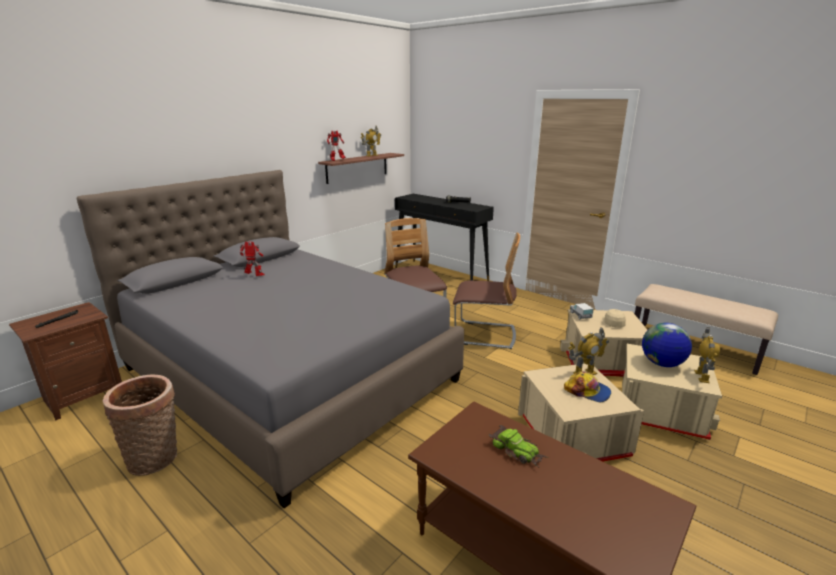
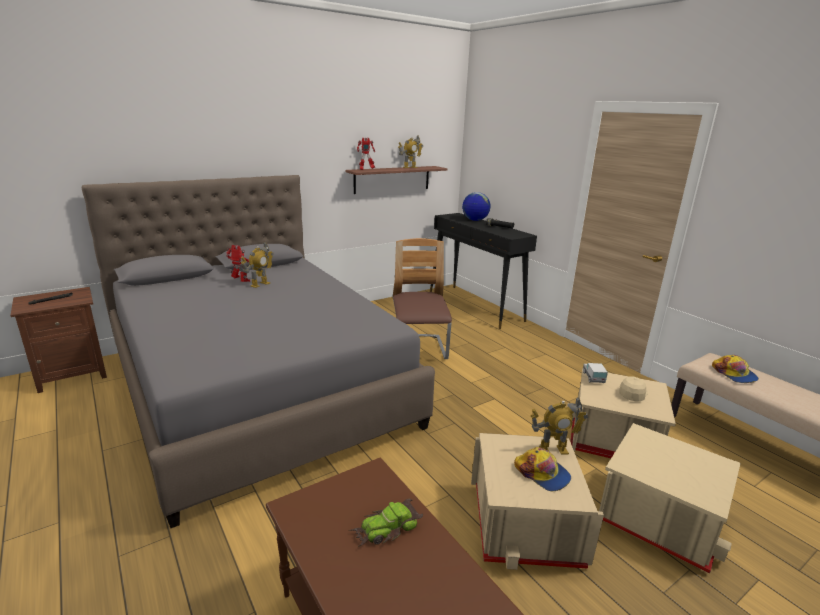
camera: 15 degrees right, 0 degrees up
(156, 458) = (92, 448): basket -> none
(484, 335) = (486, 381): chair -> none
(517, 450) = (387, 528): toy car -> toy car turned 90 degrees clockwise
(661, 364) = (664, 458): globe -> globe (475, 220)
(677, 296) = (734, 374): none -> cap
(702, 376) = (712, 486): toy robot -> toy robot (260, 284)

